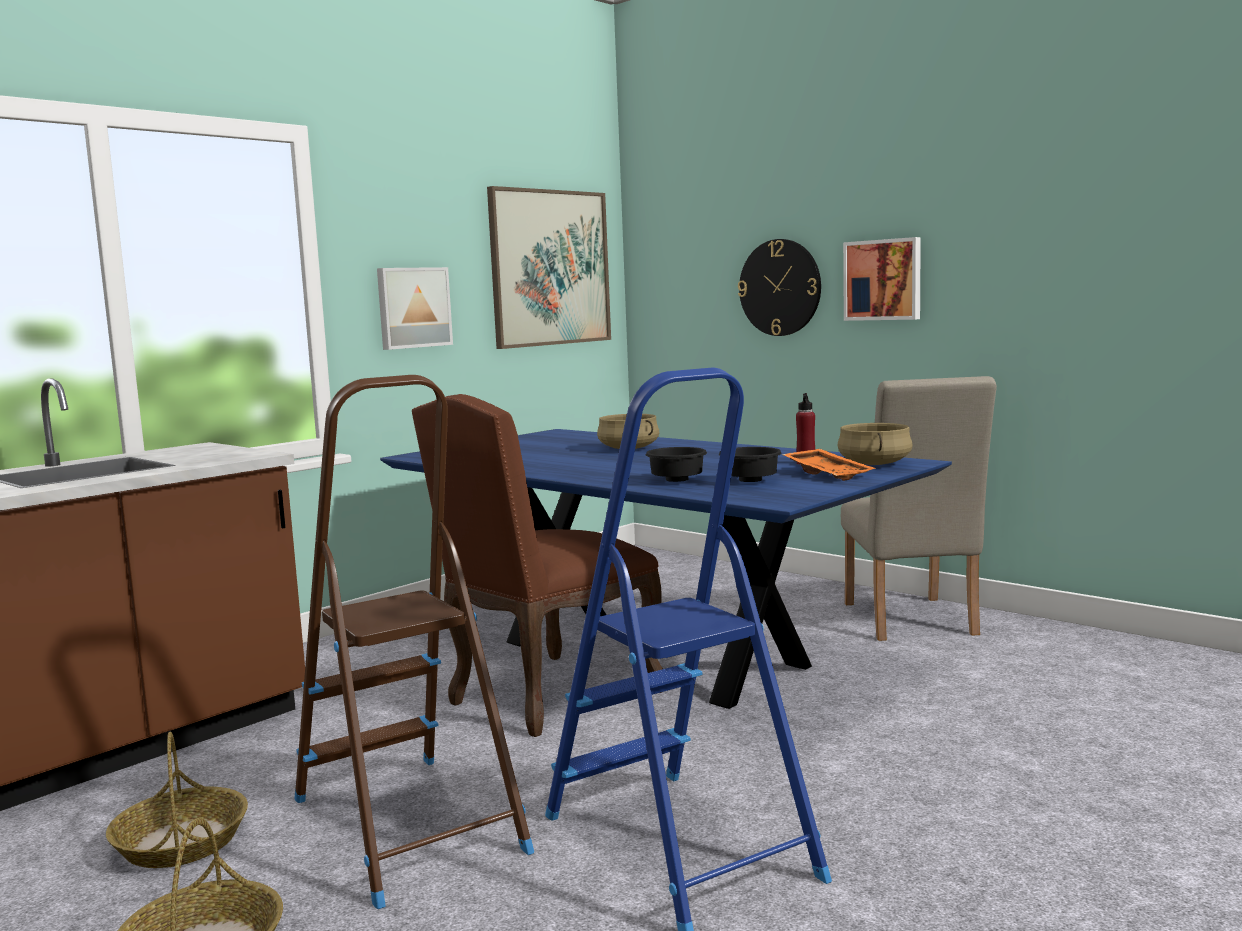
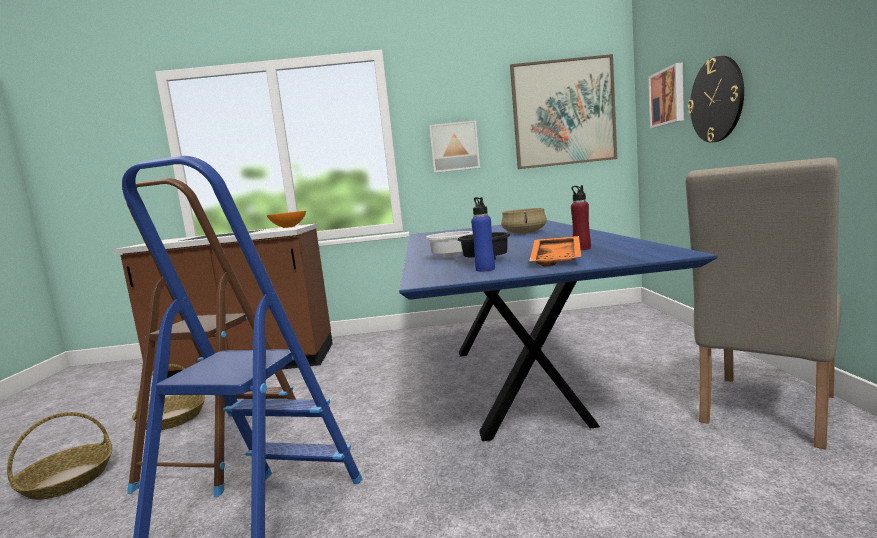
camera: 45 degrees right, 0 degrees up
(191, 451) = (288, 227): none -> orange bowl
(547, 696) = (413, 393): brown chair -> none
(678, 480) = (453, 256): black bowl -> white bowl
(794, 488) = (485, 269): none -> blue bottle
(873, 464) = (630, 253): beige cooking pot -> none
(883, 280) = (793, 72): picture -> picture (668, 97)

